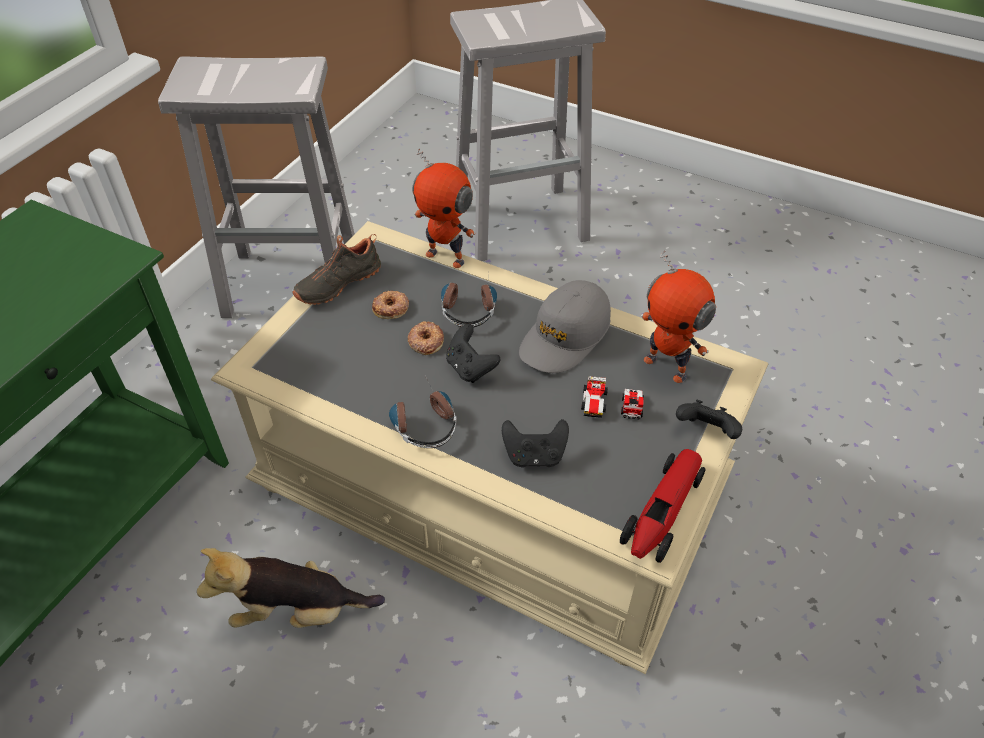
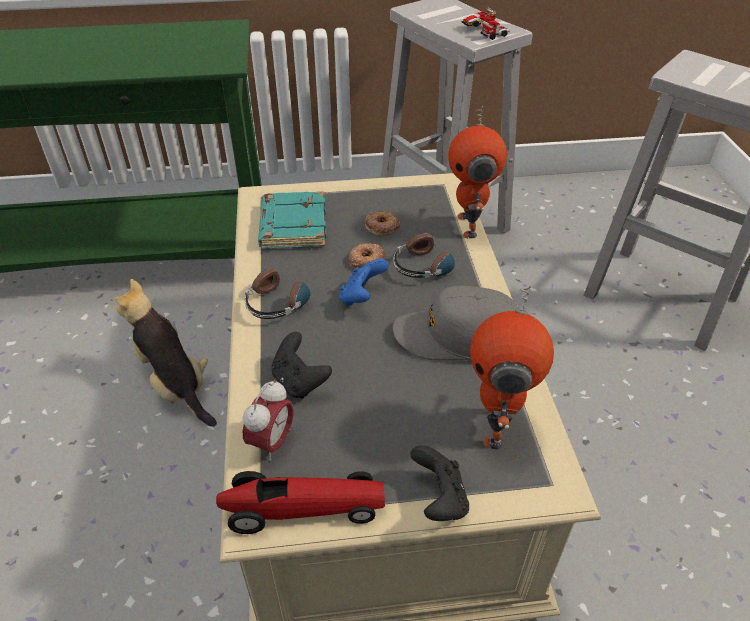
camera: 55 degrees right, 5 degrees down
(324, 365) = (292, 225): none -> turquoise book
(337, 282) = (379, 190): black shoe -> none
(470, 368) = (362, 297): black game controller -> blue game controller
(586, 503) = (272, 442): none -> alarm clock
(612, 406) = (404, 407): toy car -> toy car (485, 31)

